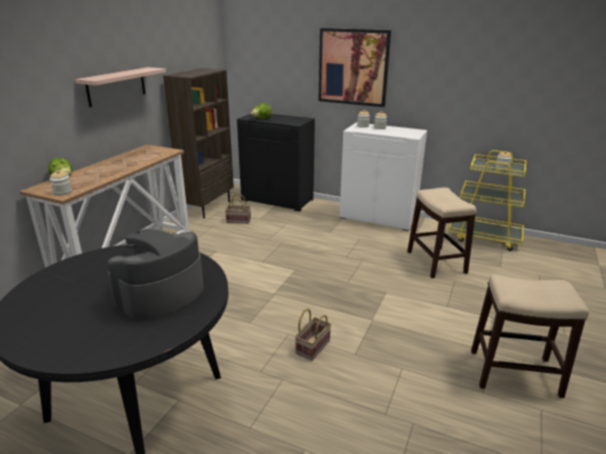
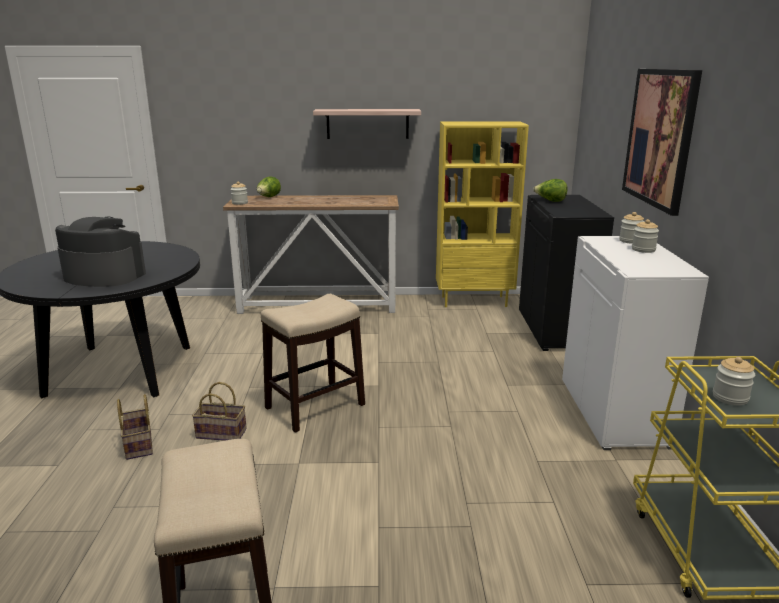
camera: 65 degrees right, 5 degrees down
(208, 207) = (474, 301): brown bookcase -> yellow bookcase
(239, 220) = (464, 324): basket -> basket (140, 445)
(435, 262) = (519, 496): stool -> stool (316, 406)

